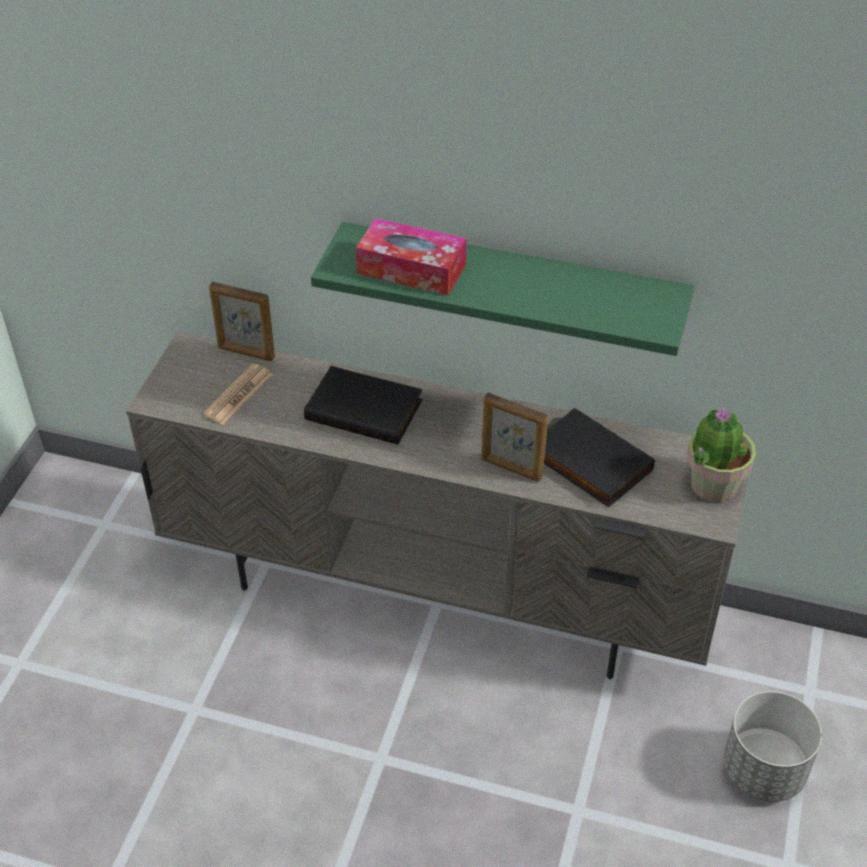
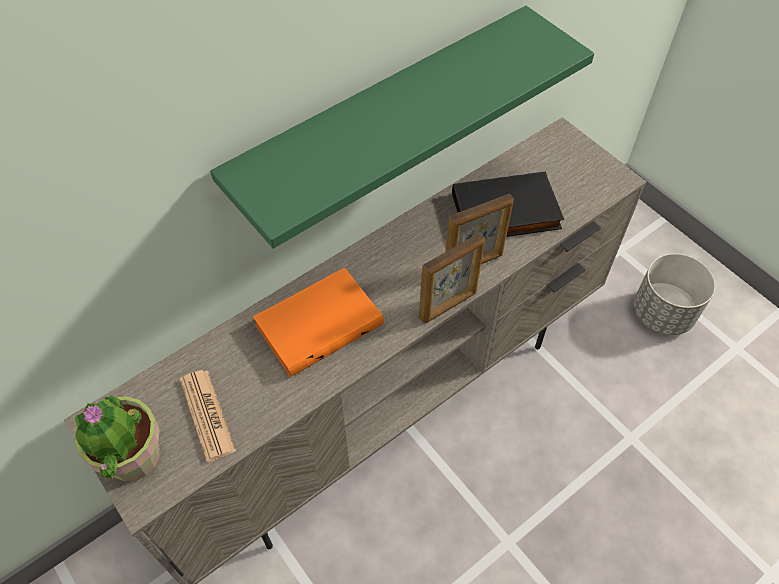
camera: 55 degrees left, 10 degrees up
(246, 353) = (156, 376): picture frame -> picture frame (448, 305)
(365, 408) = (318, 322): black book -> orange book
(411, 269) = (338, 157): tissue box -> none
(713, 485) = (582, 158): potted plant -> potted plant (132, 457)

